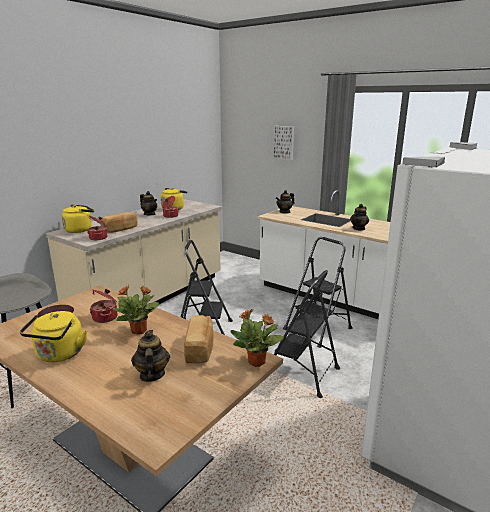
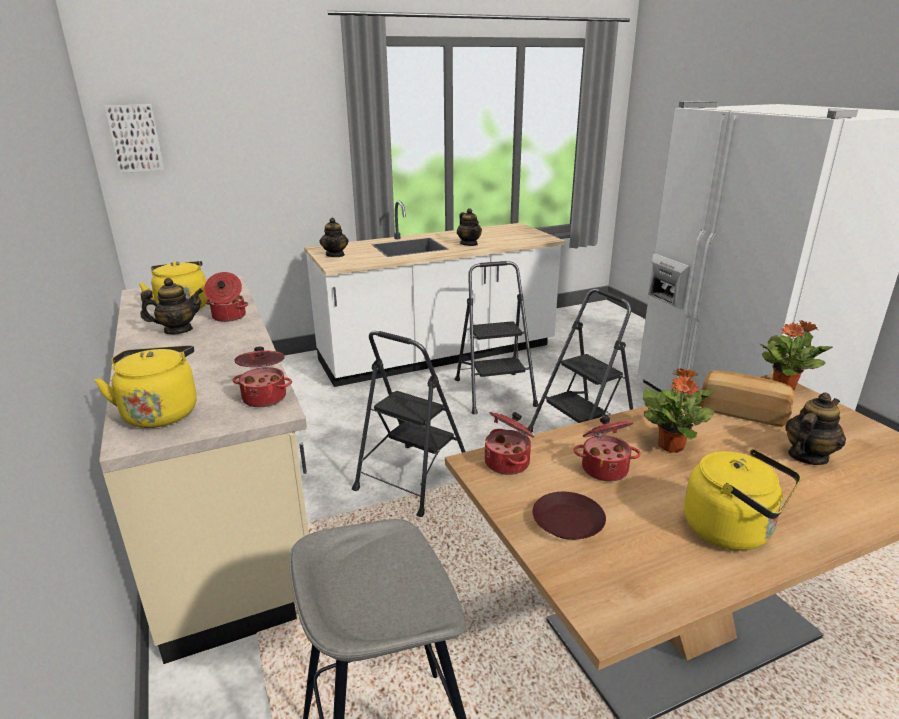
camera: 60 degrees left, 5 degrees up
(100, 297) = (508, 463): none -> cooking pot
(120, 229) = (240, 370): bread -> none
(151, 375) = (807, 456): teapot -> teapot turned 120 degrees clockwise
(284, 142) = (260, 139): picture -> picture (135, 138)

